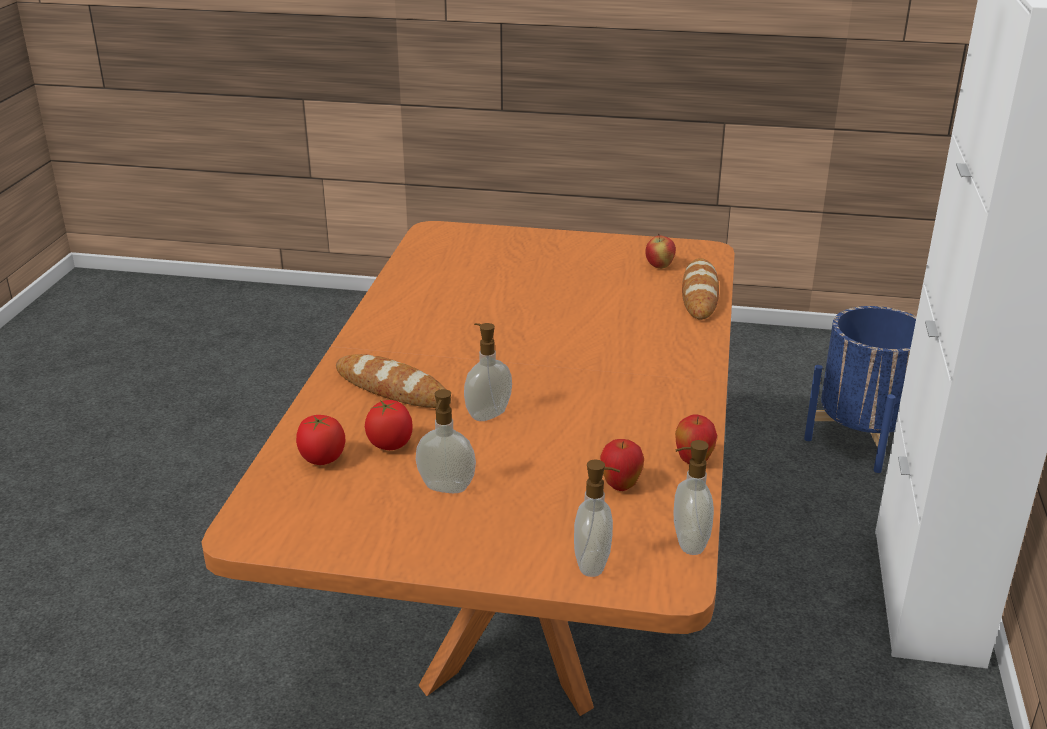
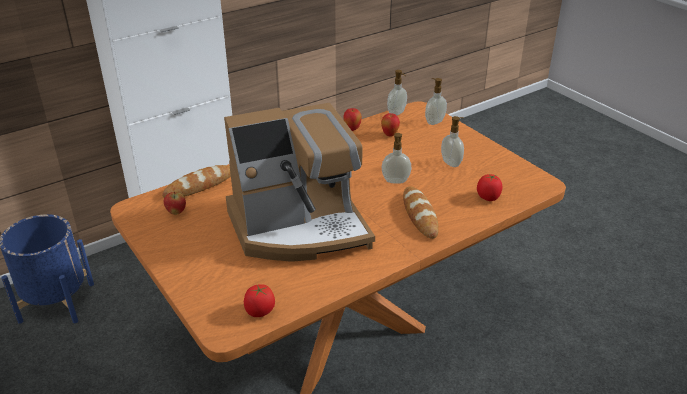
camera: 135 degrees left, 5 degrees up
(390, 444) = (452, 189): tomato -> tomato (260, 311)
(511, 311) = (299, 227): none -> coffee machine

